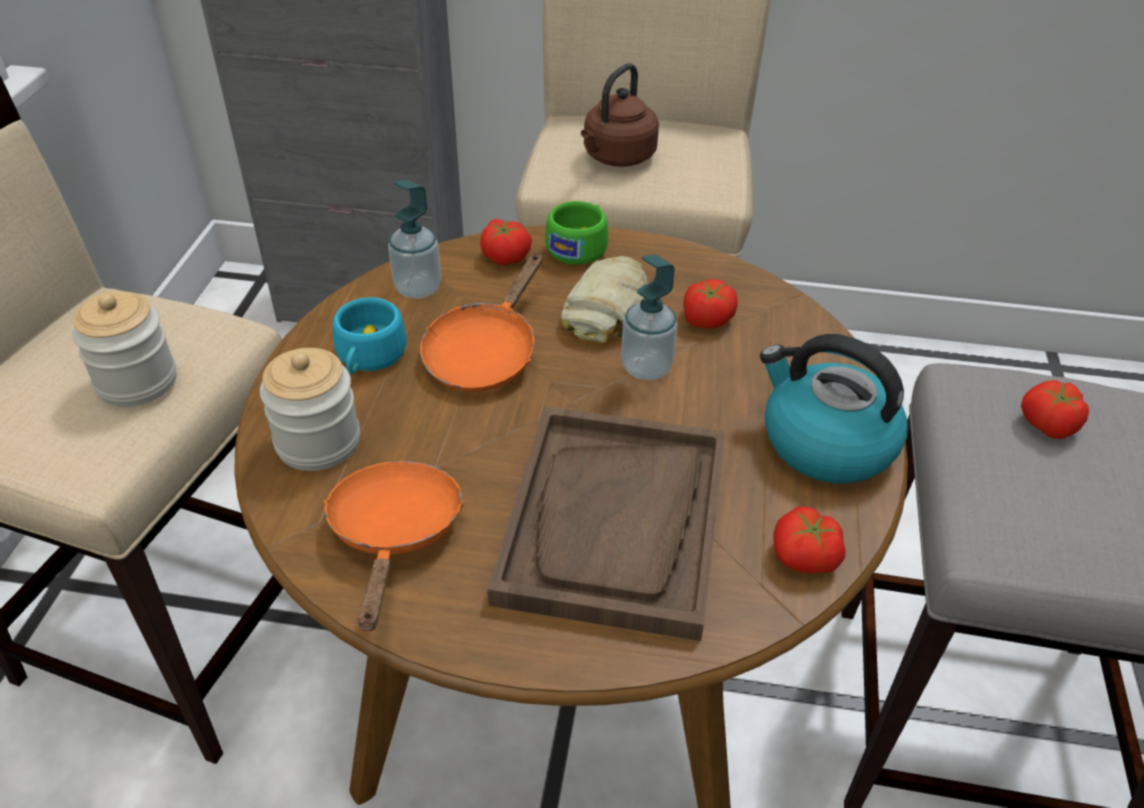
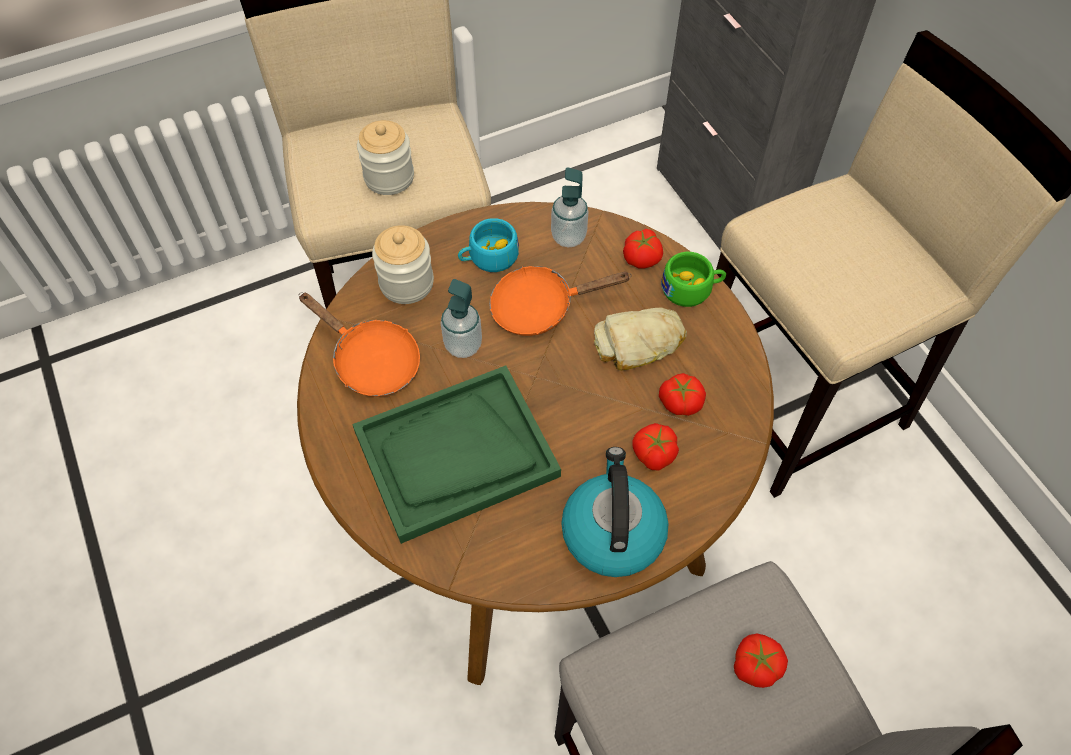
camera: 55 degrees right, 15 degrees up
(395, 534) = (370, 361): orange frying pan -> orange frying pan turned 75 degrees clockwise
(615, 521) = (456, 455): brown tray -> green tray
(617, 158) = (825, 245): brown kettle -> none
(646, 368) = (599, 396): soap dispenser -> soap dispenser (463, 345)
(804, 557) = (501, 566): tomato -> tomato (653, 454)

